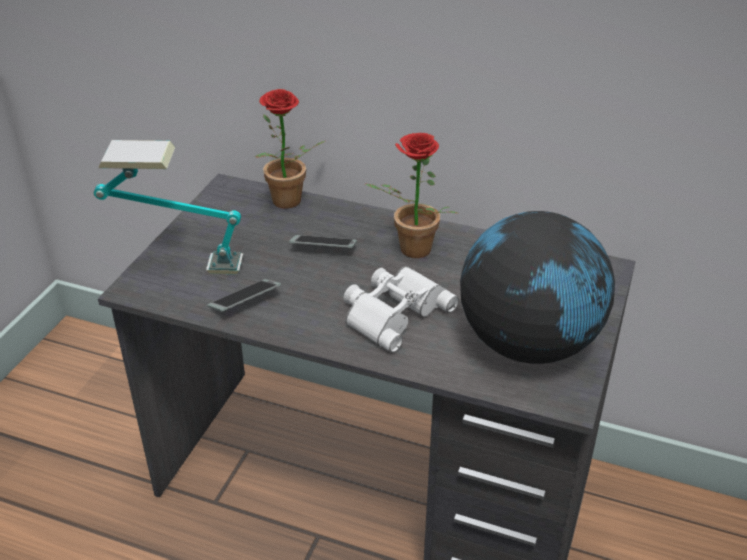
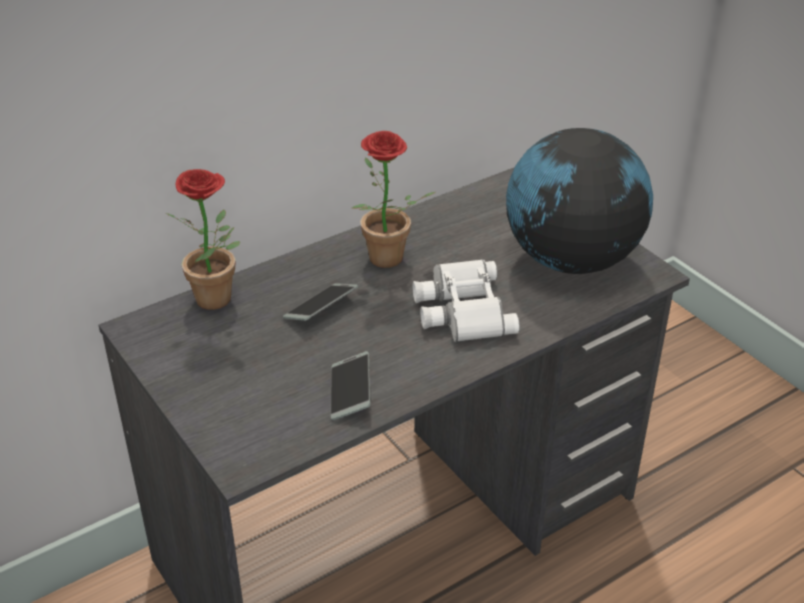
camera: 55 degrees left, 0 degrees up
(177, 264) = (235, 416): table lamp -> none

